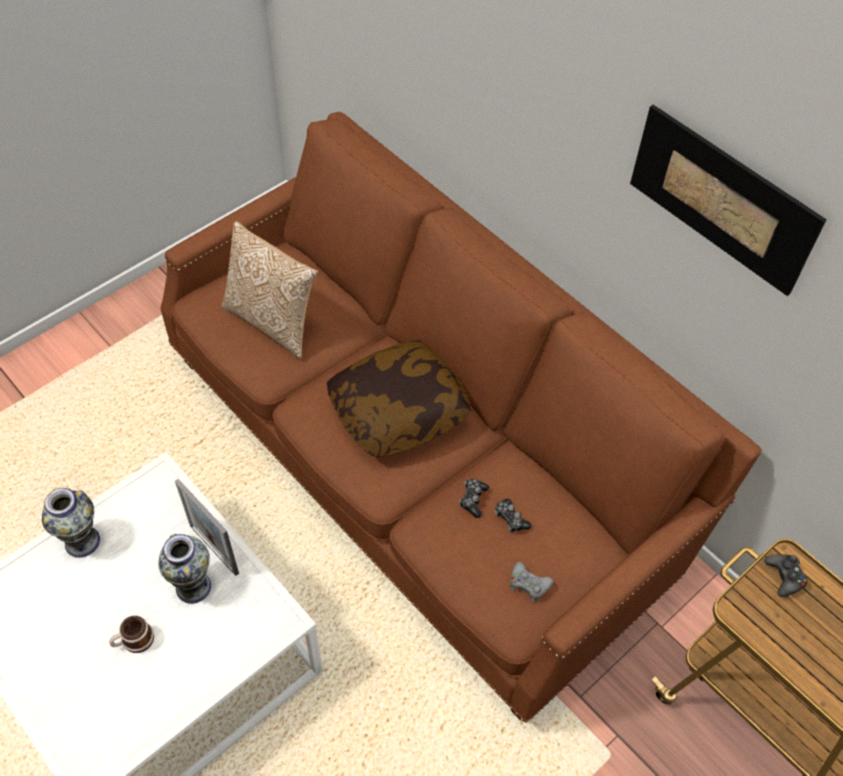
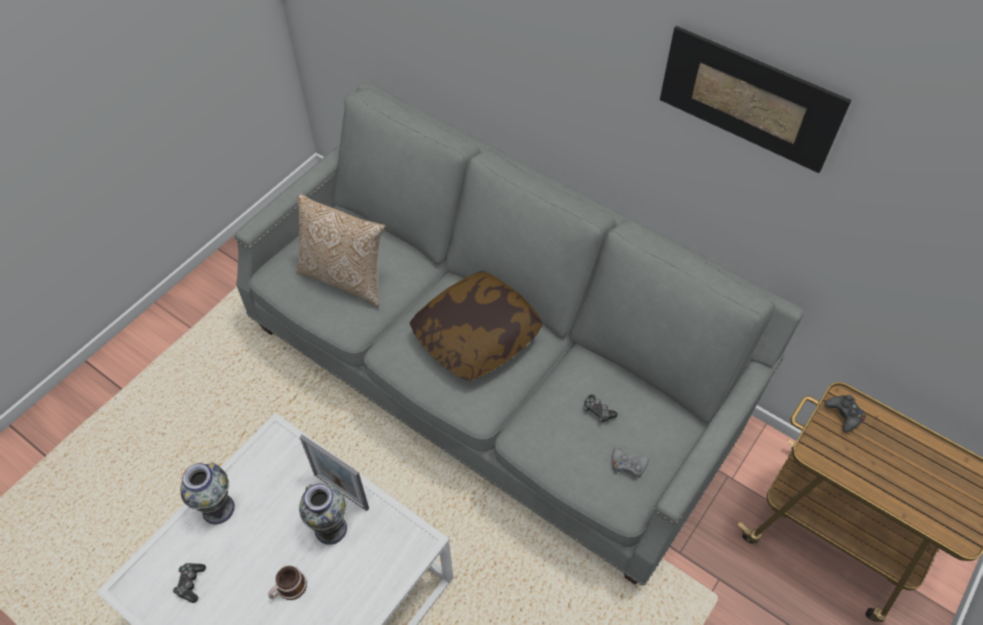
camera: 10 degrees left, 0 degrees up
(420, 461) = (493, 377): brown sofa -> grey sofa
(473, 499) = (561, 401): game controller -> game controller (190, 583)

